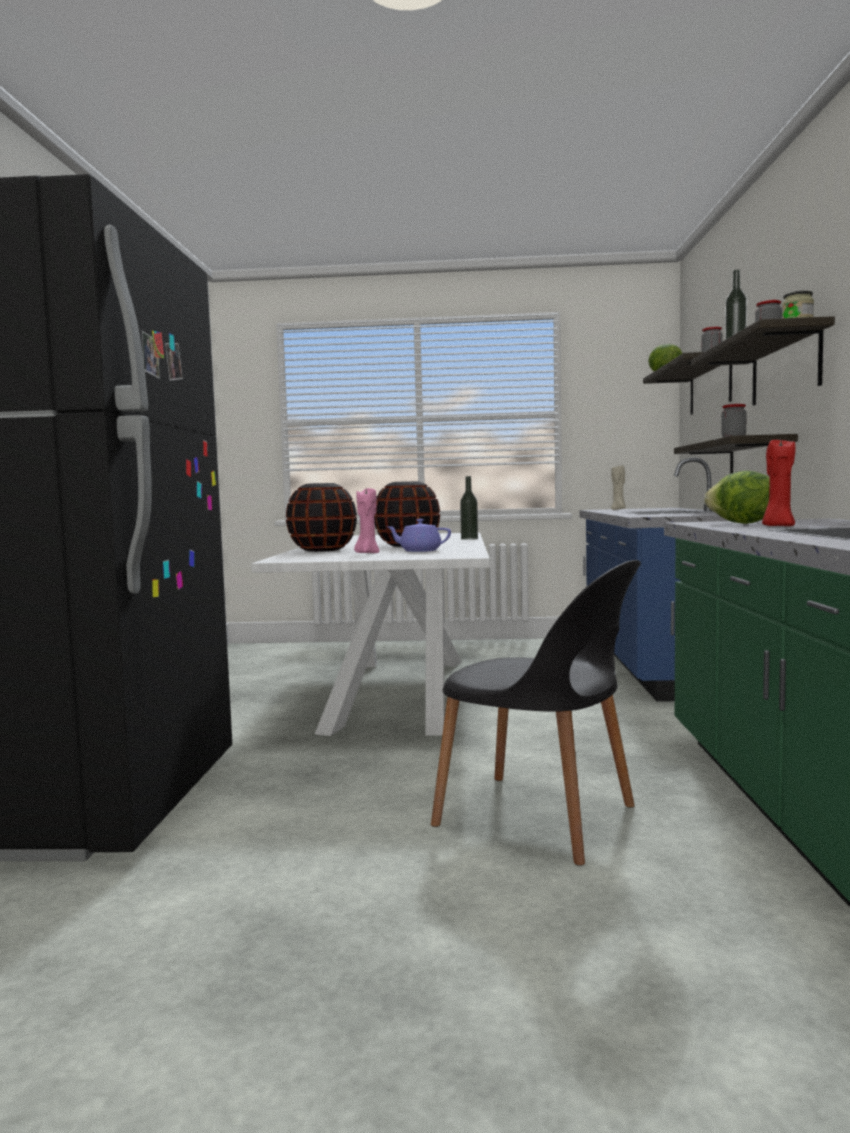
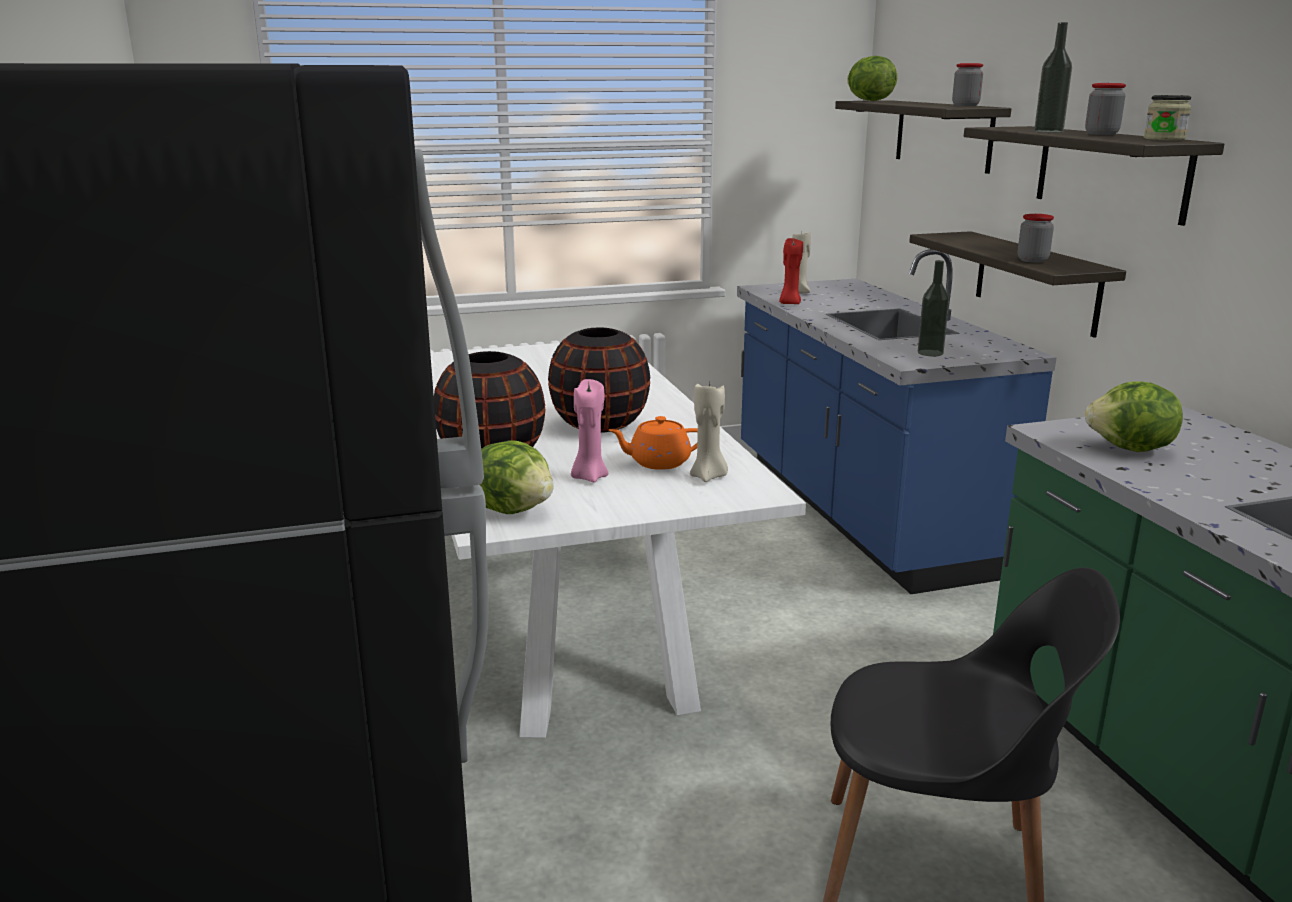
camera: 20 degrees left, 15 degrees up
(303, 557) = (514, 509): none -> lettuce
(419, 551) = (658, 462): purple teapot -> orange teapot
(442, 553) = (709, 477): none -> beige candle
(469, 539) = (654, 385): bottle -> bottle (930, 353)
(778, 526) = (1205, 478): red candle -> red candle (789, 303)

